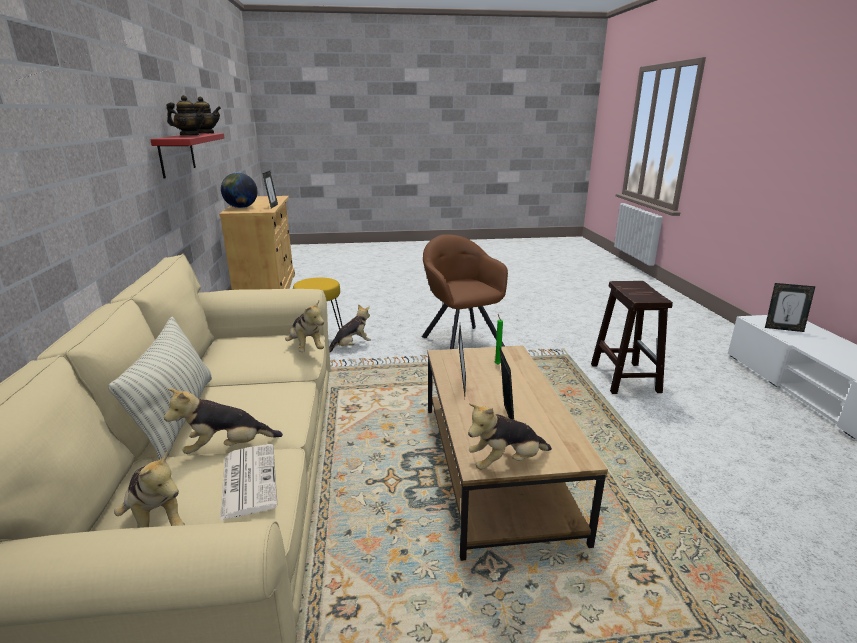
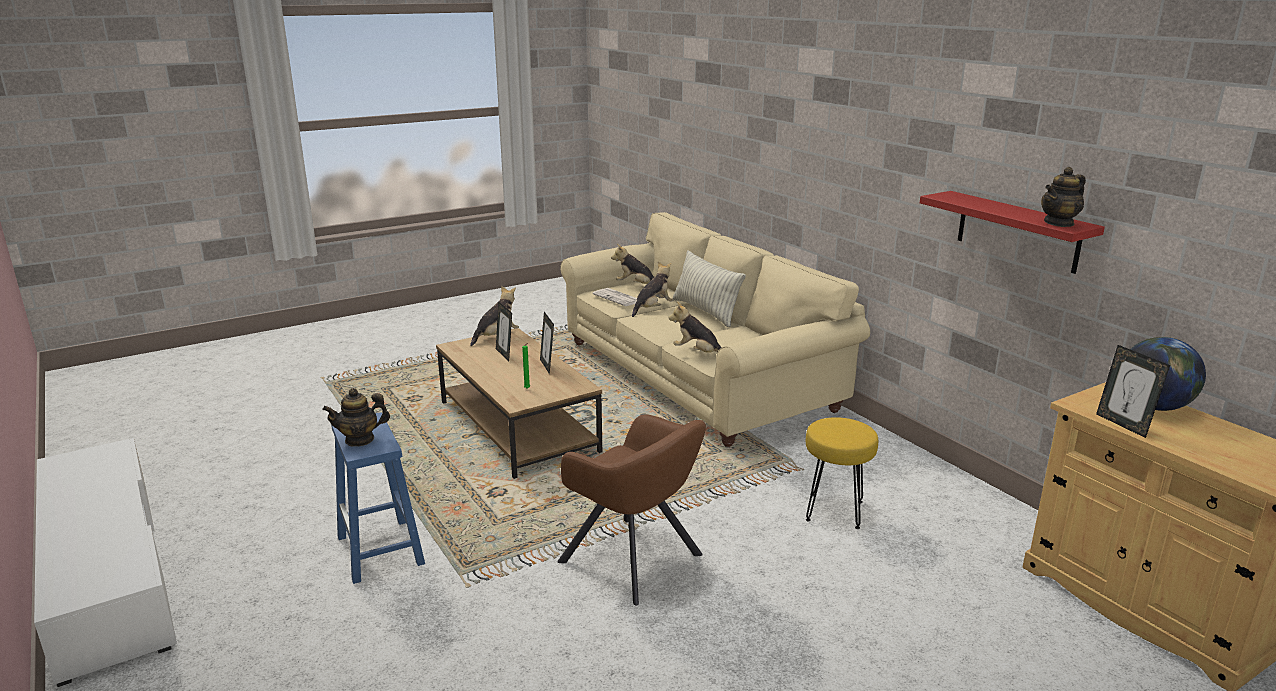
camera: 155 degrees right, 0 degrees up
(190, 135) = (995, 207): teapot -> teapot (360, 439)
(351, 346) = (775, 508): plush toy -> none
(624, 377) = (381, 551): brown stool -> blue stool
(783, 328) = (113, 563): picture frame -> none

